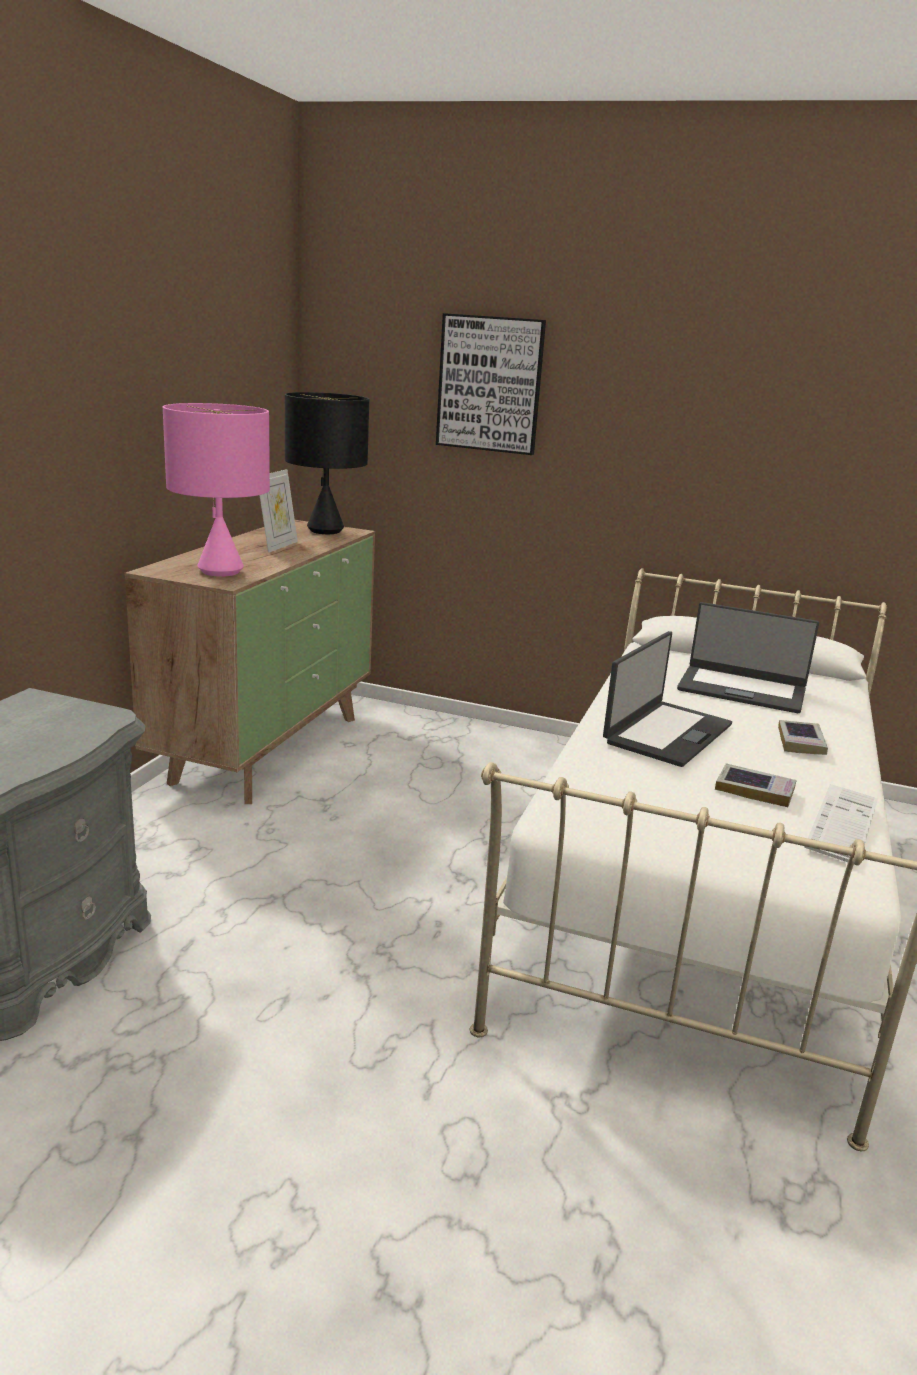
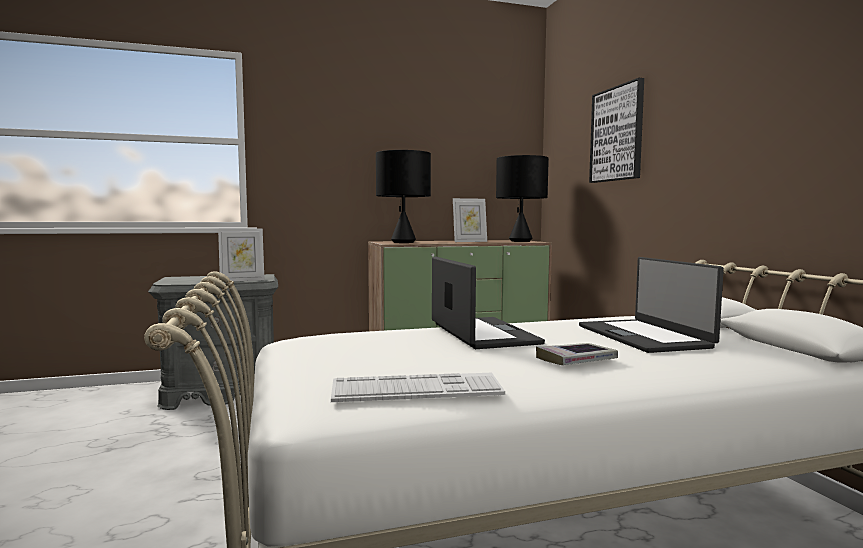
camera: 55 degrees right, 15 degrees down
(81, 729) = (242, 280): none -> picture frame
(220, 572) = (403, 242): pink table lamp -> black table lamp
(666, 733) = (481, 334): laptop -> laptop turned 105 degrees counterclockwise
(755, 790) = (427, 361): book -> none

